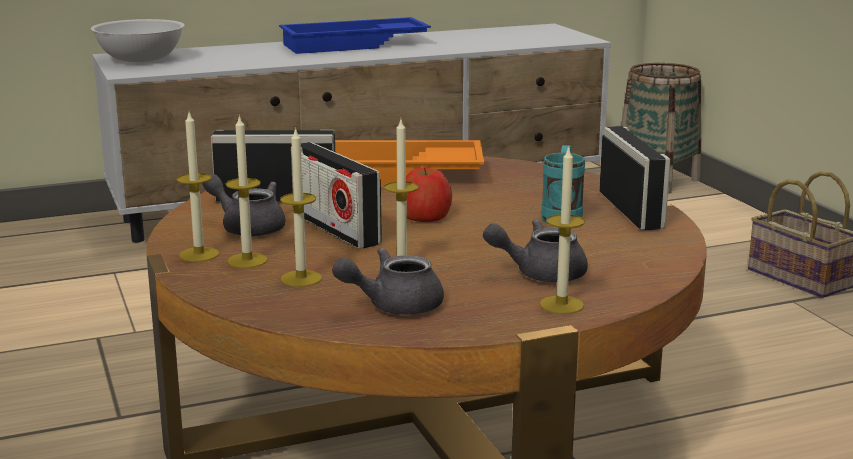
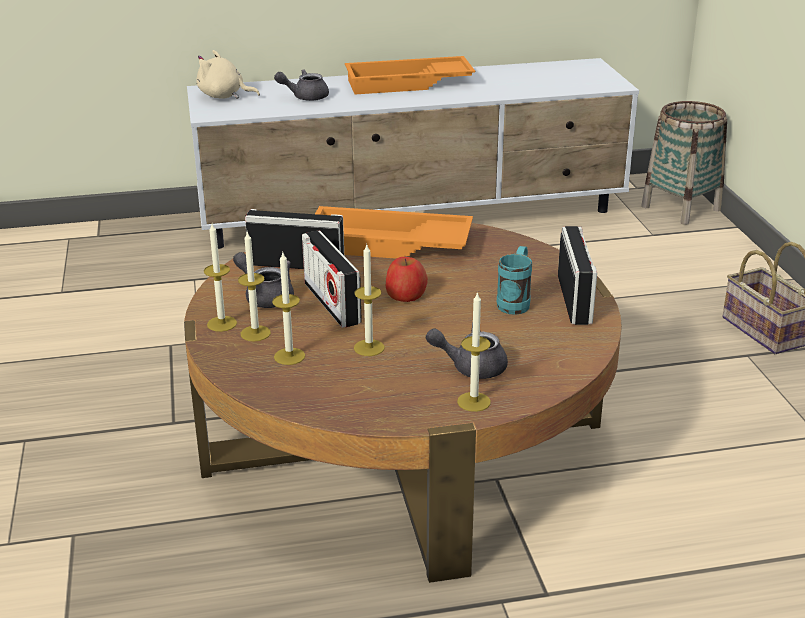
camera: 10 degrees right, 10 degrees up
(141, 59) = (224, 96): white bowl -> beige plush toy
(354, 45) = (408, 84): blue tray -> orange tray
(393, 306) = (348, 391): grey teapot -> grey teapot (305, 97)

